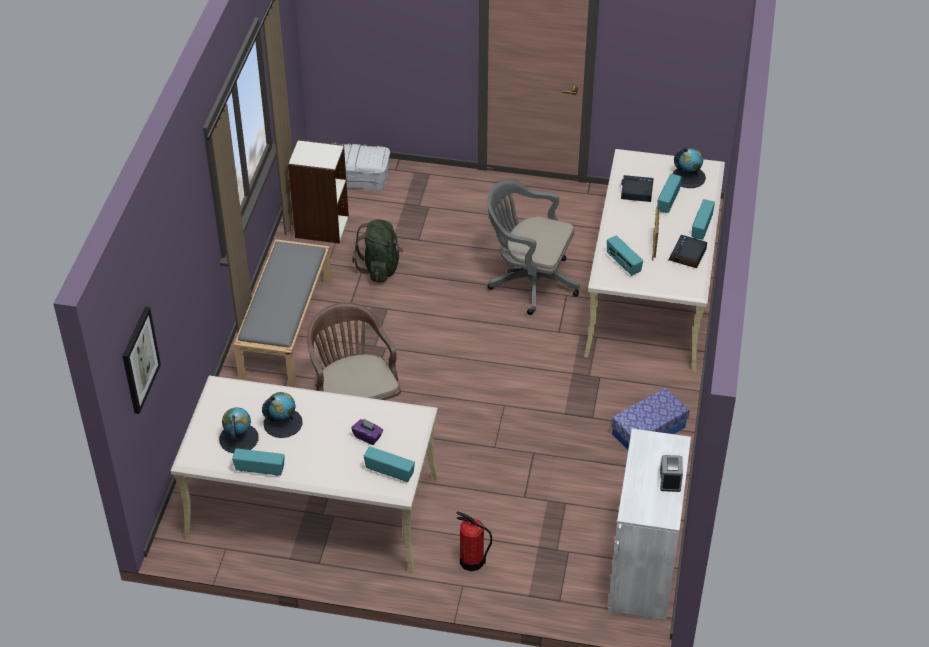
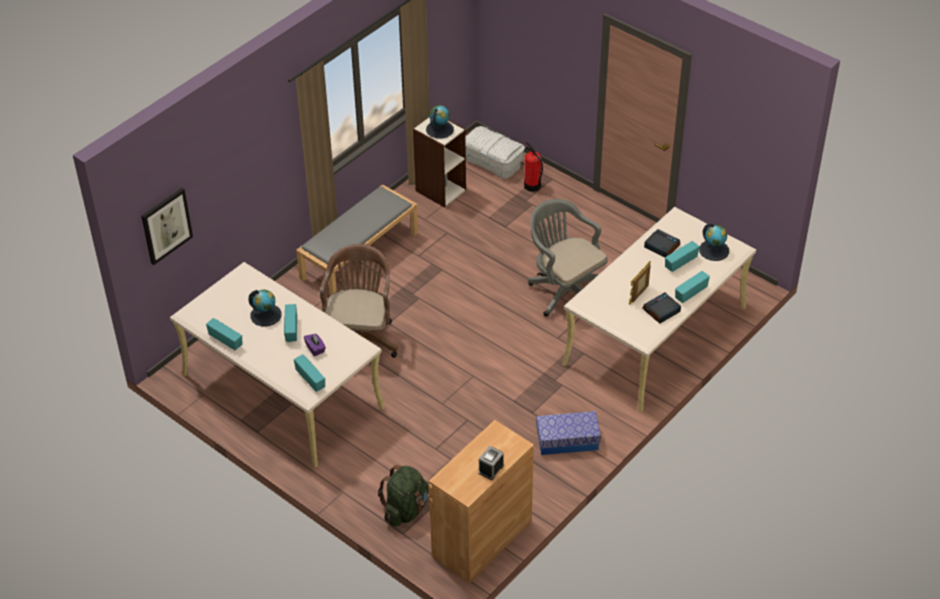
camera: 30 degrees right, 0 degrees up
(238, 438) = (228, 313): globe -> globe (439, 129)
(380, 268) = (460, 237): green backpack -> green backpack (406, 509)
(472, 561) = (362, 478): fire extinguisher -> fire extinguisher (532, 186)
(623, 264) = (604, 298): radio -> radio (291, 330)
(643, 568) = (482, 539): white cabinet -> brown cabinet

